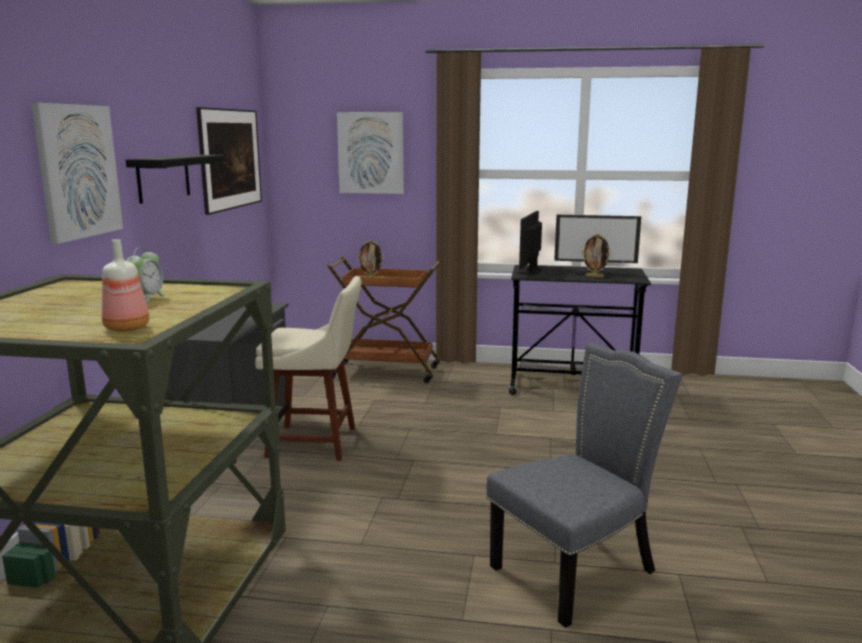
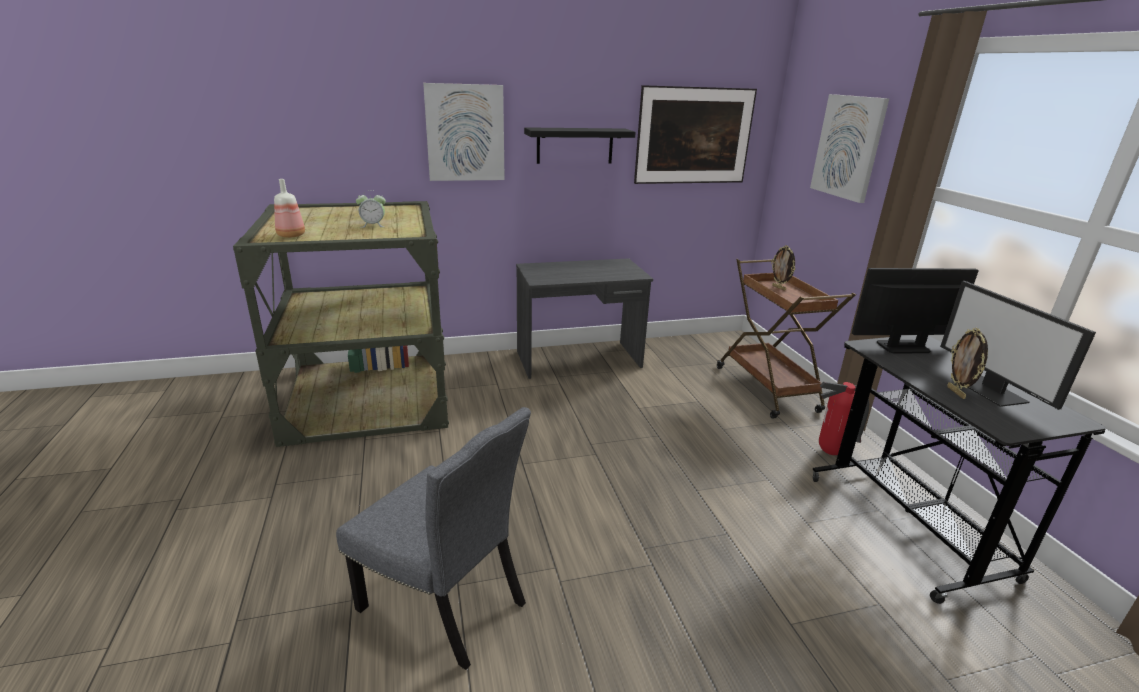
camera: 65 degrees right, 10 degrees up
(317, 442) = (588, 399): beige stool -> none
(486, 380) = (830, 453): none -> fire extinguisher

